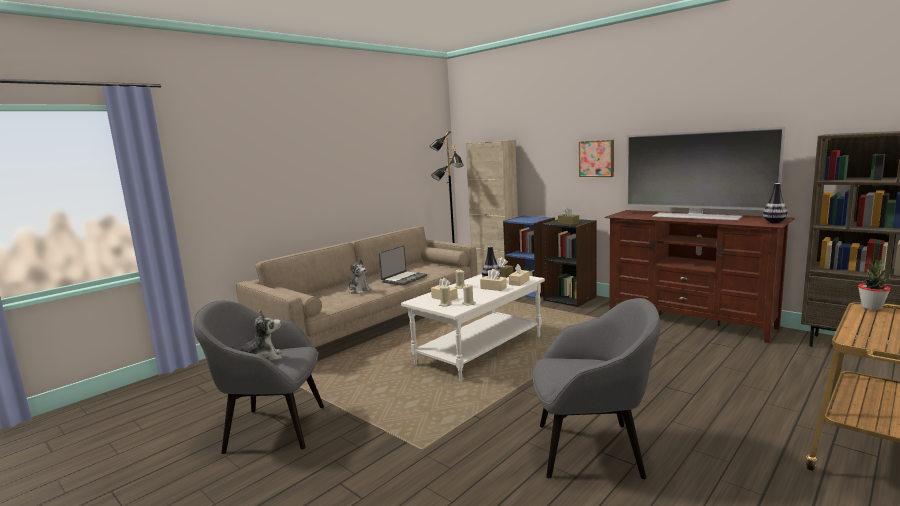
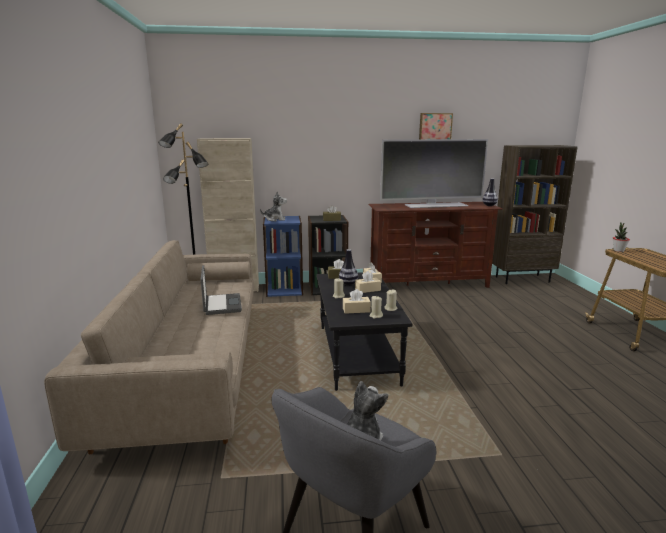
camera: 50 degrees left, 5 degrees up
(359, 290) = (201, 332): plush toy -> plush toy (275, 219)
(479, 349) = (355, 353): white coffee table -> black coffee table
(592, 449) = (564, 391): grey armchair -> none
(597, 158) = (341, 159): picture -> picture (435, 130)

